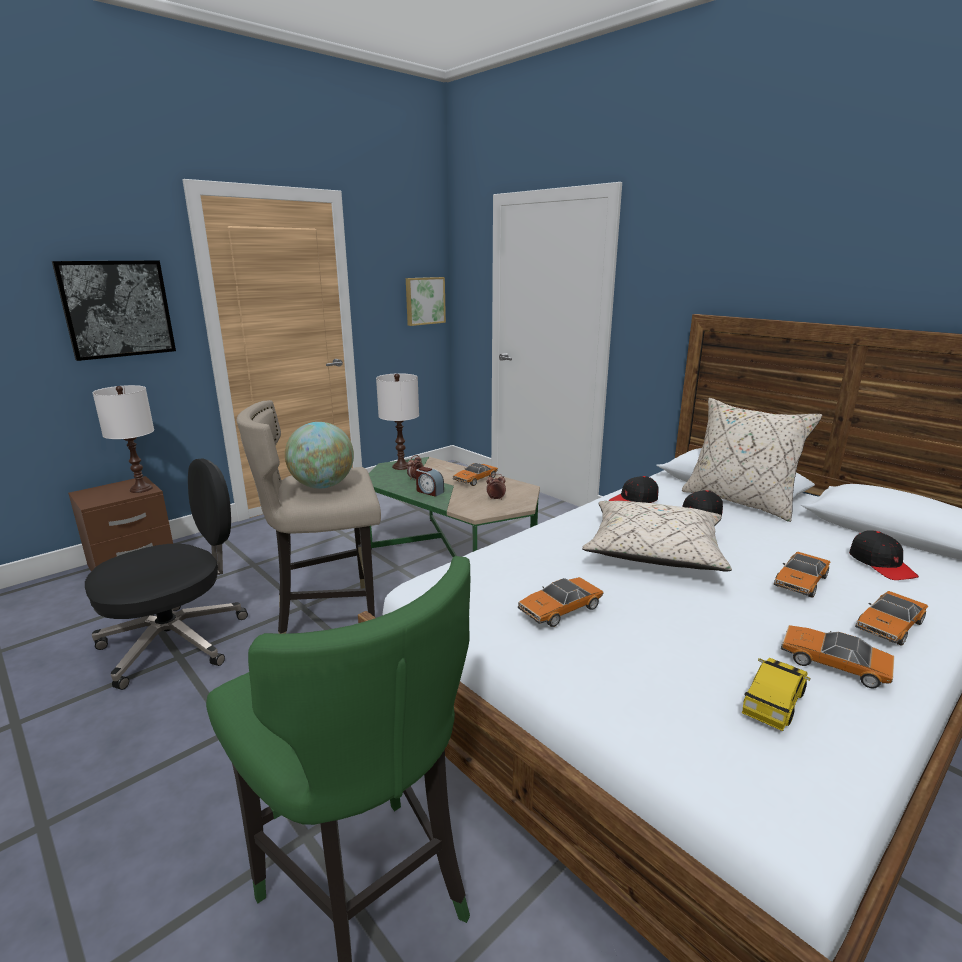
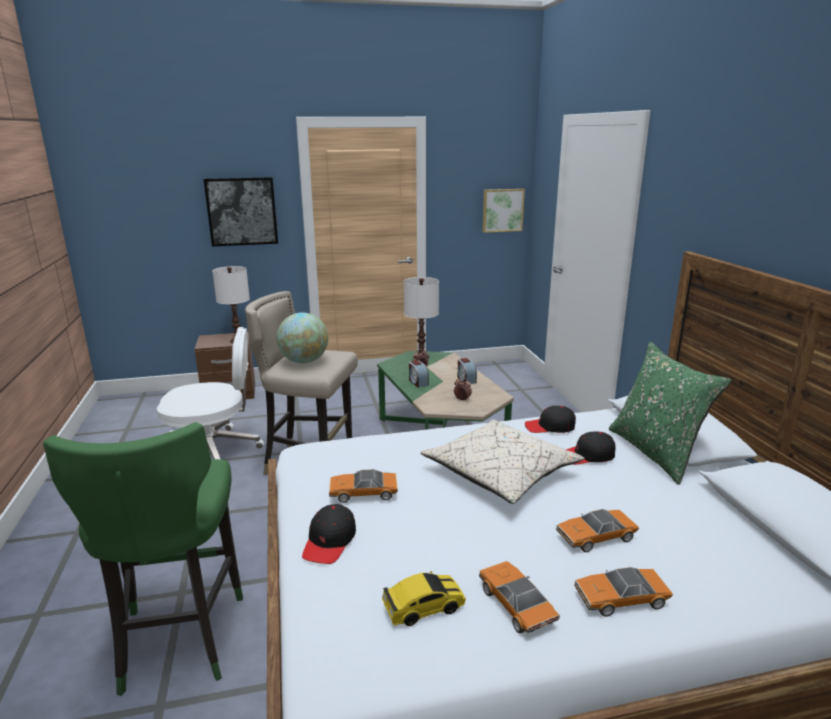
camera: 30 degrees right, 0 degrees up
(178, 641) = (213, 451): black office chair -> white office chair
(475, 479) = (466, 380): toy car -> alarm clock
(739, 501) = (656, 453): beige pillow -> green pillow
(881, 564) = (712, 549): black cap -> black cap (330, 542)

